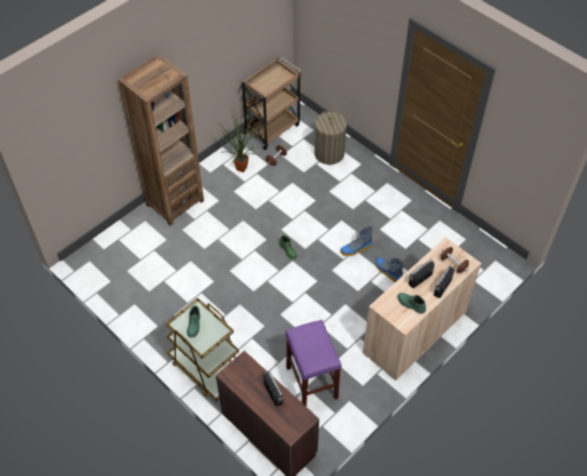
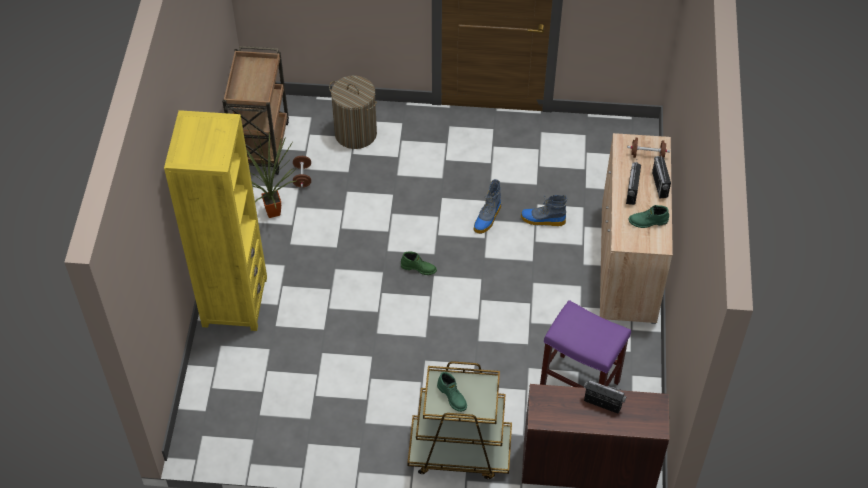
camera: 40 degrees left, 0 degrees up
(175, 202) = (234, 301): brown bookcase -> yellow bookcase

